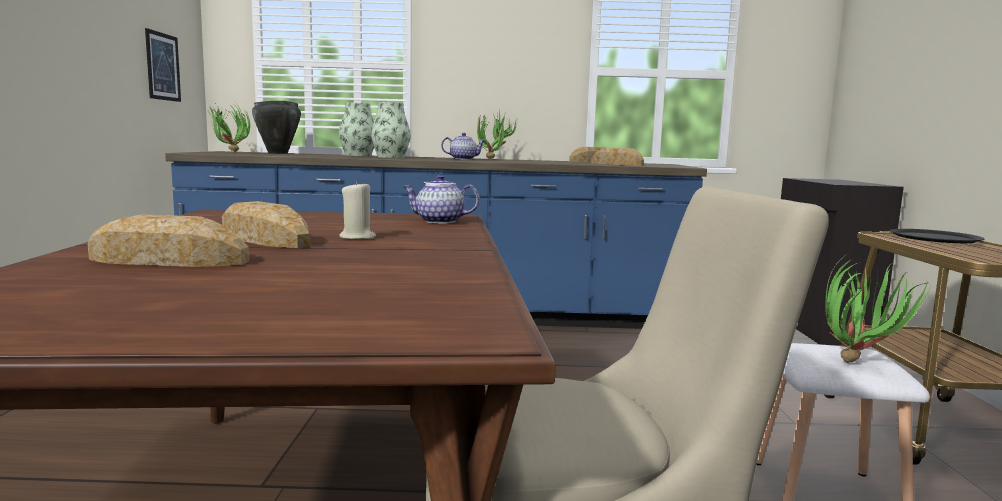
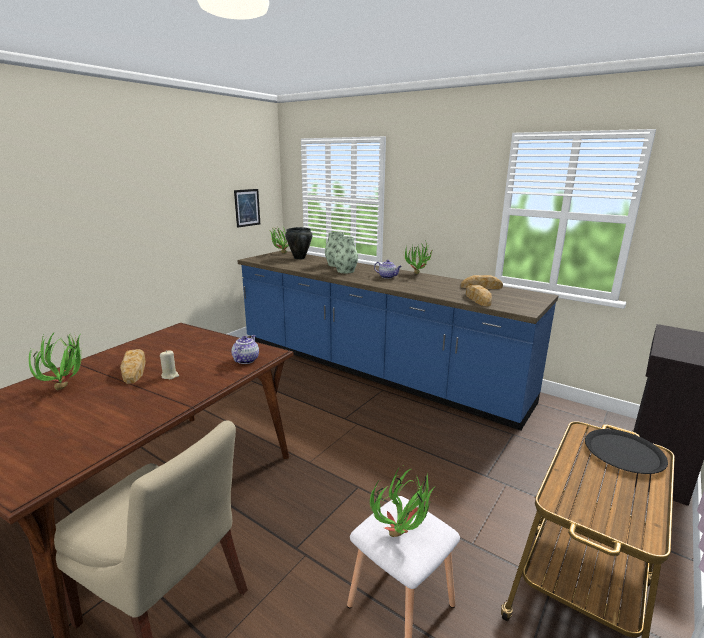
camera: 35 degrees right, 10 degrees up
(168, 260) = (69, 387): bread -> potted plant
(439, 221) = (246, 360): teapot -> teapot turned 60 degrees clockwise

